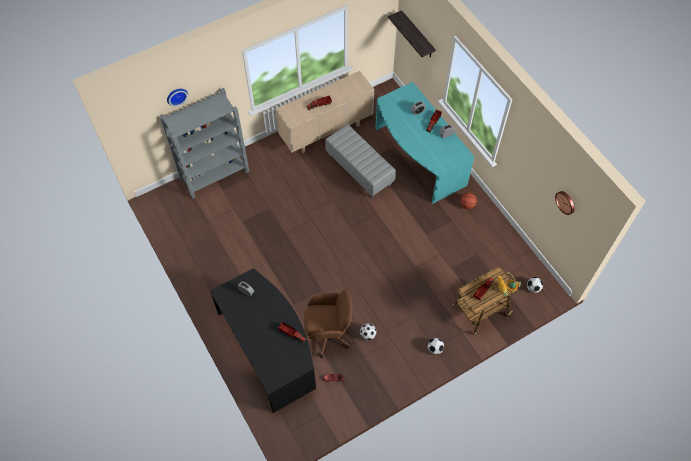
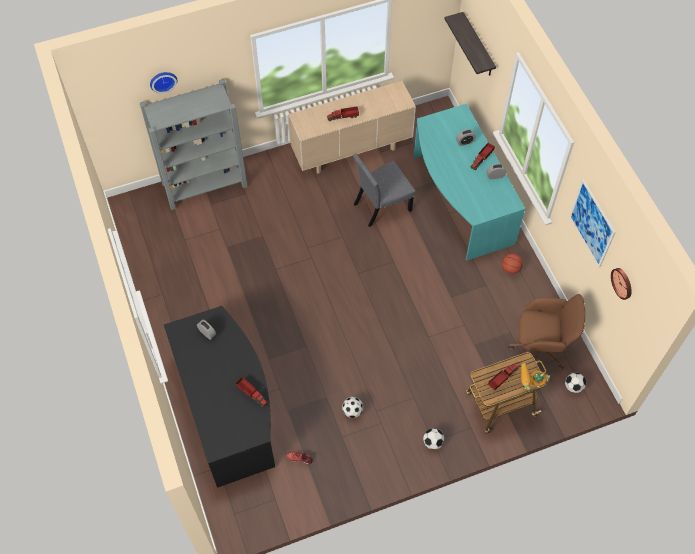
camera: 10 degrees right, 0 degrees up
(328, 335) = (304, 403): brown office chair -> brown office chair (539, 351)
(359, 170) = (382, 205): grey ottoman -> grey chair
(534, 160) = (592, 223): none -> picture

